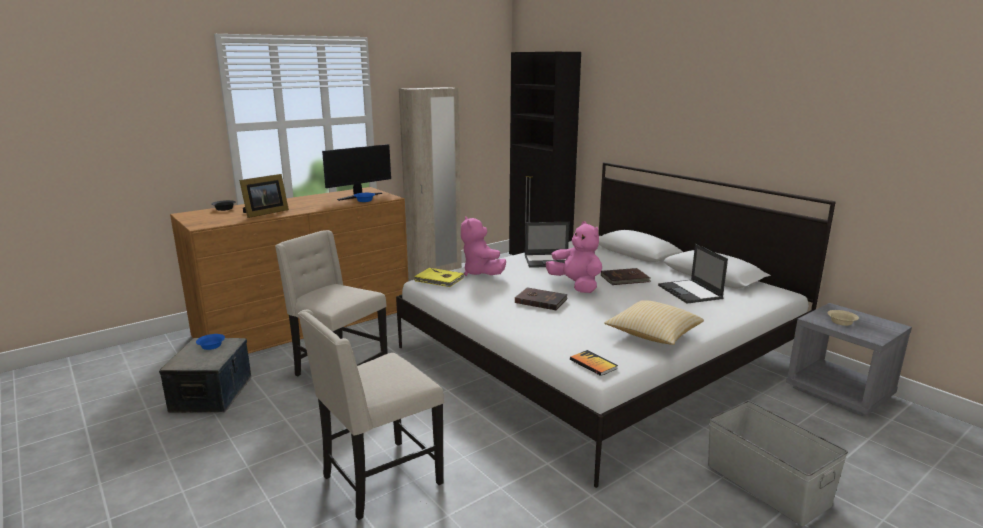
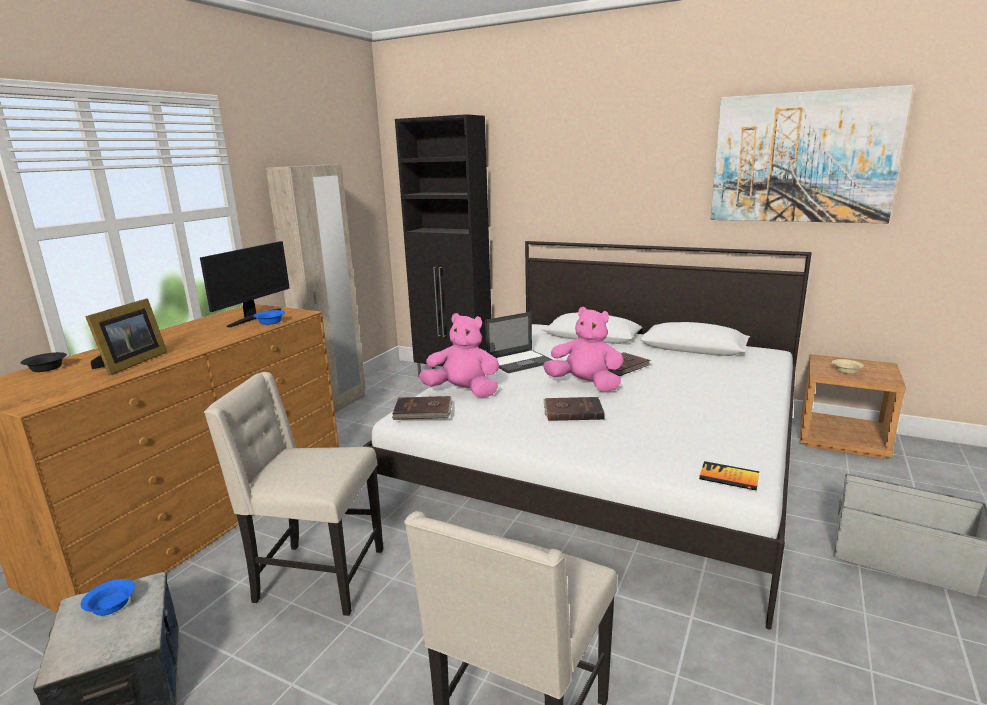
camera: 25 degrees left, 0 degrees up
(439, 280) = (423, 411): yellow book -> brown book
(481, 273) = (463, 392): pink plush toy -> pink plush toy turned 150 degrees clockwise
(653, 335) = (734, 425): pillow -> none
(690, 292) = (699, 368): laptop -> none
(833, 108) = (802, 158): none -> picture
(840, 392) = (842, 440): grey nightstand -> brown nightstand

